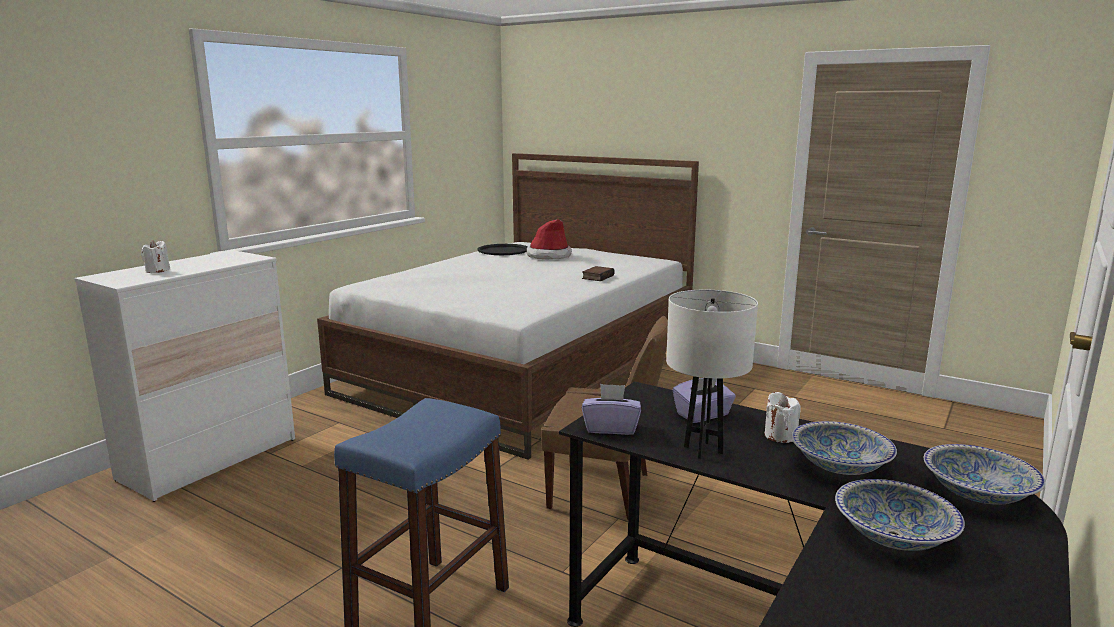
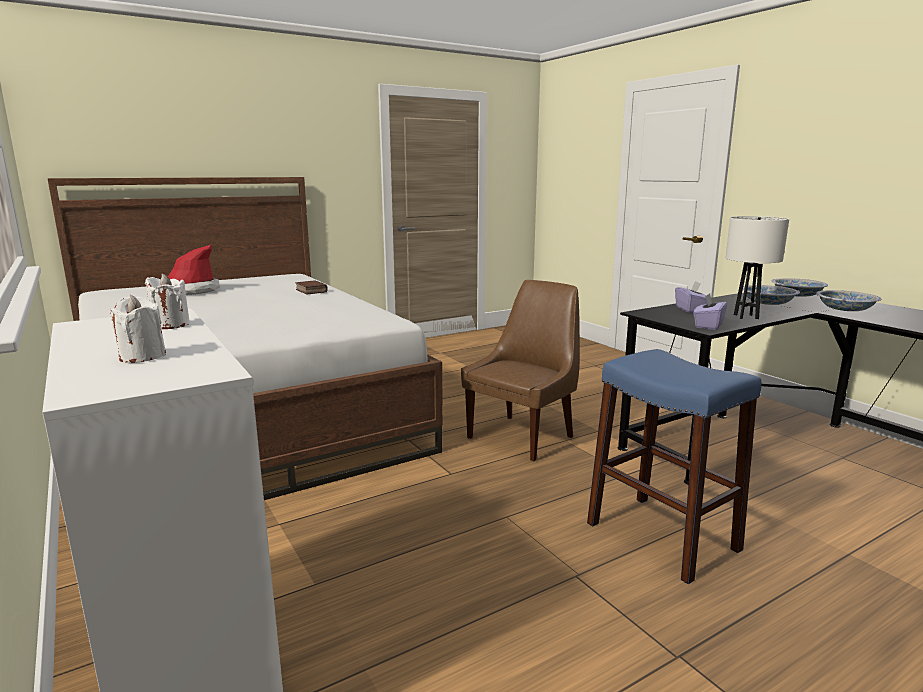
camera: 65 degrees left, 0 degrees up
(503, 250) = (121, 298): black tray -> none
(780, 436) = (727, 304): white candle -> white candle (170, 325)

